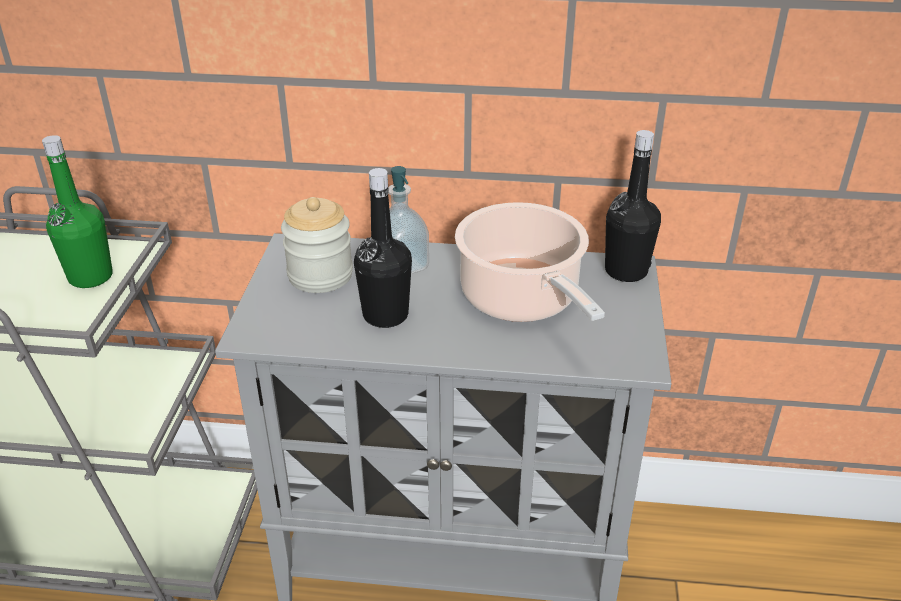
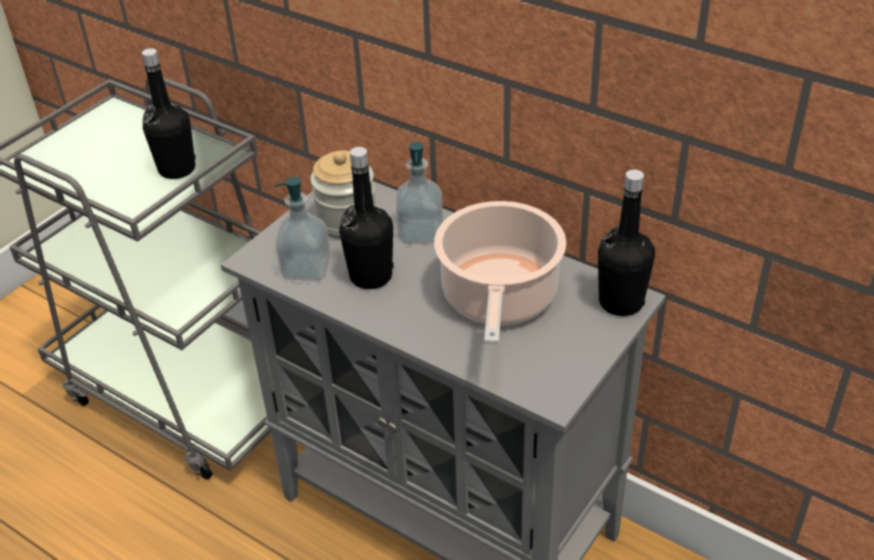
camera: 30 degrees right, 5 degrees up
(90, 277) = (177, 169): green bottle -> black bottle
(314, 327) = (306, 268): none -> soap dispenser

